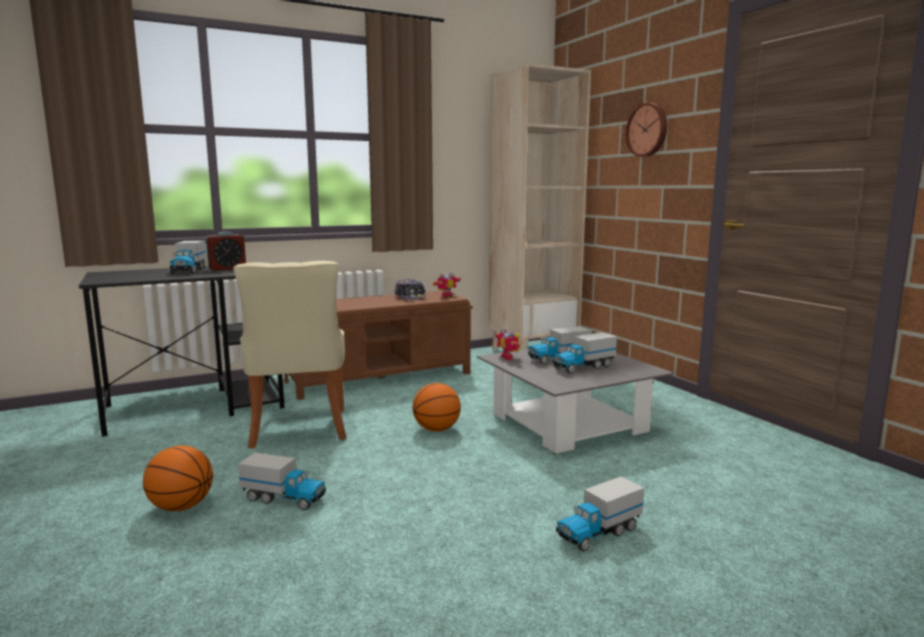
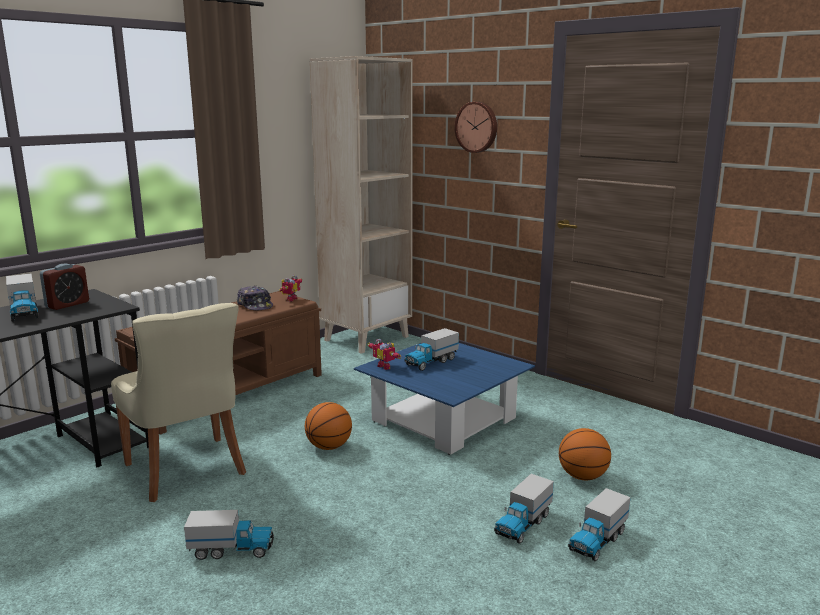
camera: 20 degrees left, 5 degrees up
(181, 507) = (131, 581): basketball -> basketball (582, 476)
(568, 423) = (443, 419): grey coffee table -> blue coffee table
(583, 367) = (458, 369): toy truck -> toy truck (597, 541)

